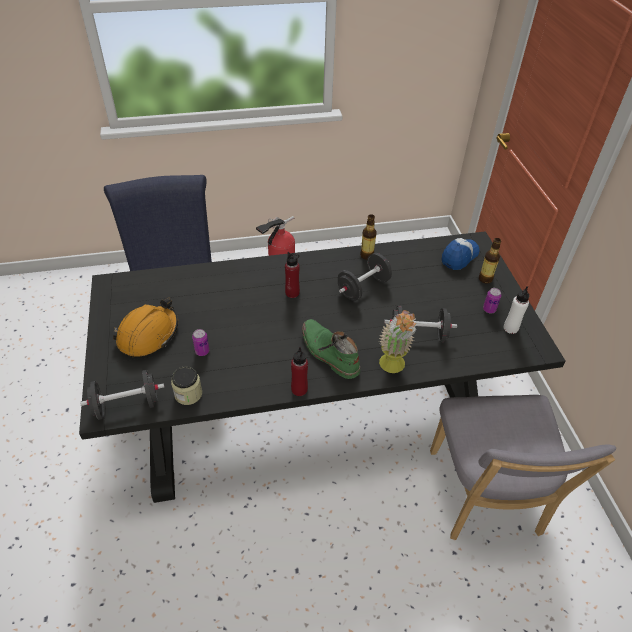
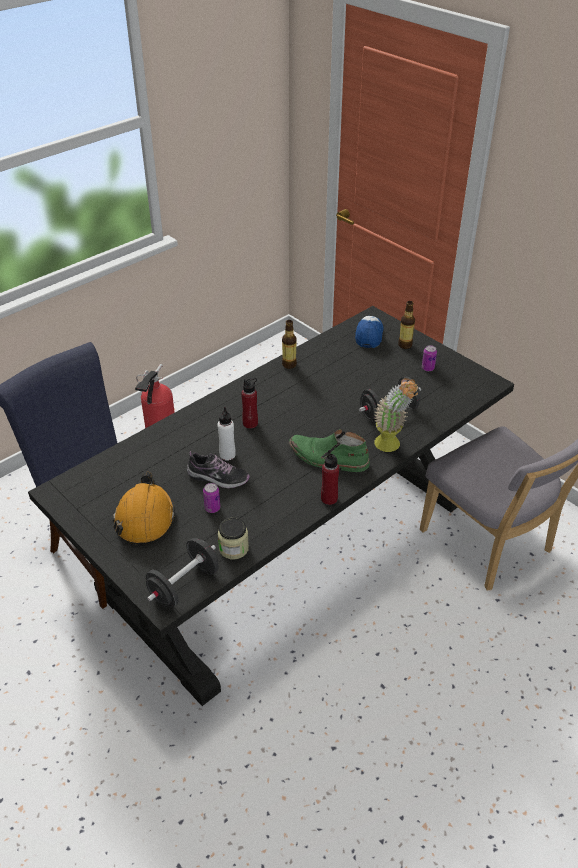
camera: 30 degrees left, 5 degrees down
(228, 327) = (218, 478): none -> shoe
(363, 288) = (310, 393): black dumbbell -> none
(510, 328) = (455, 376): white bottle -> white bottle (227, 455)

